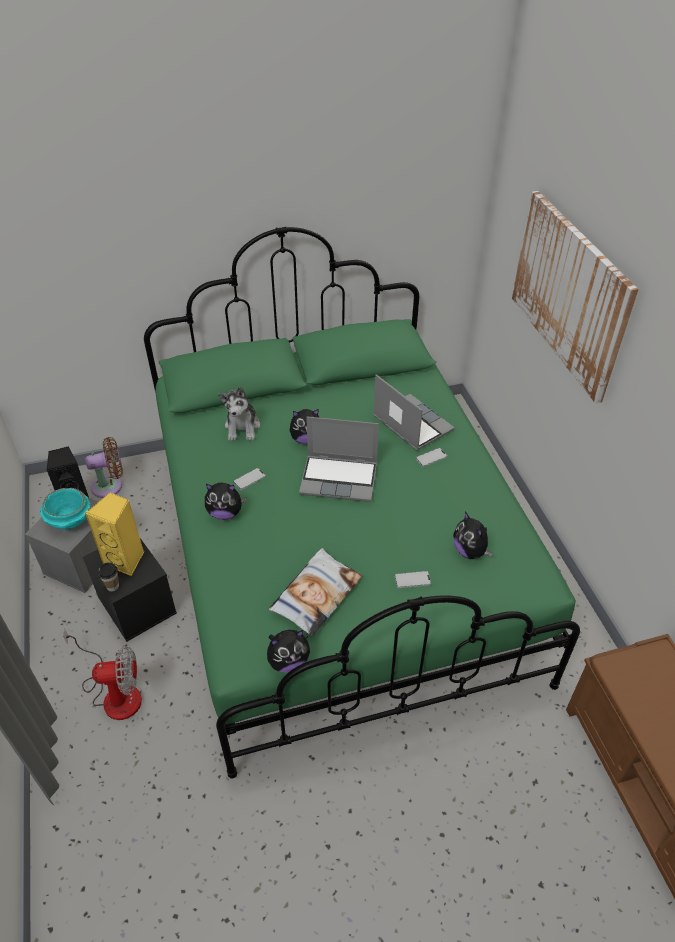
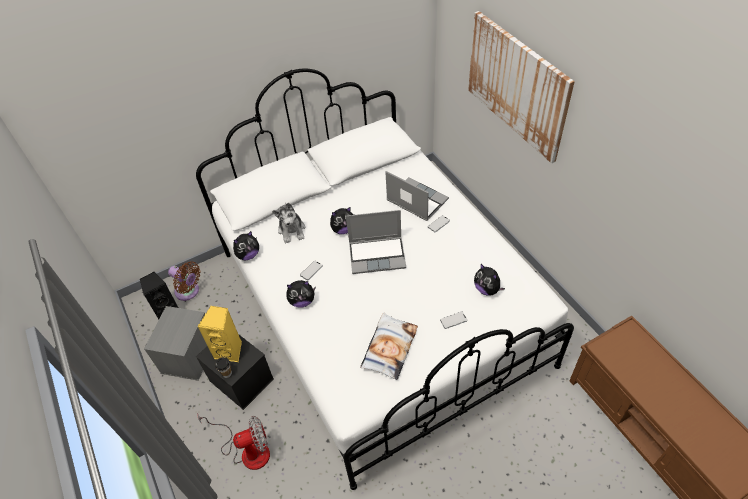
camera: 10 degrees left, 5 degrees up
(69, 520) = (175, 330): turquoise bowl -> none
(110, 485) = (189, 292): brown fan -> brown fan turned 60 degrees clockwise
(288, 661) = (385, 401): plush toy -> plush toy (248, 255)
(338, 555) = (379, 306): green bed -> white bed

